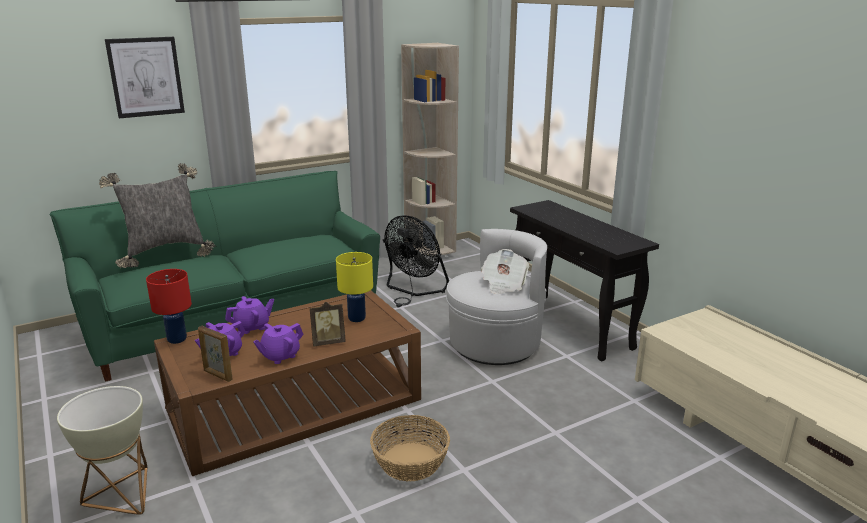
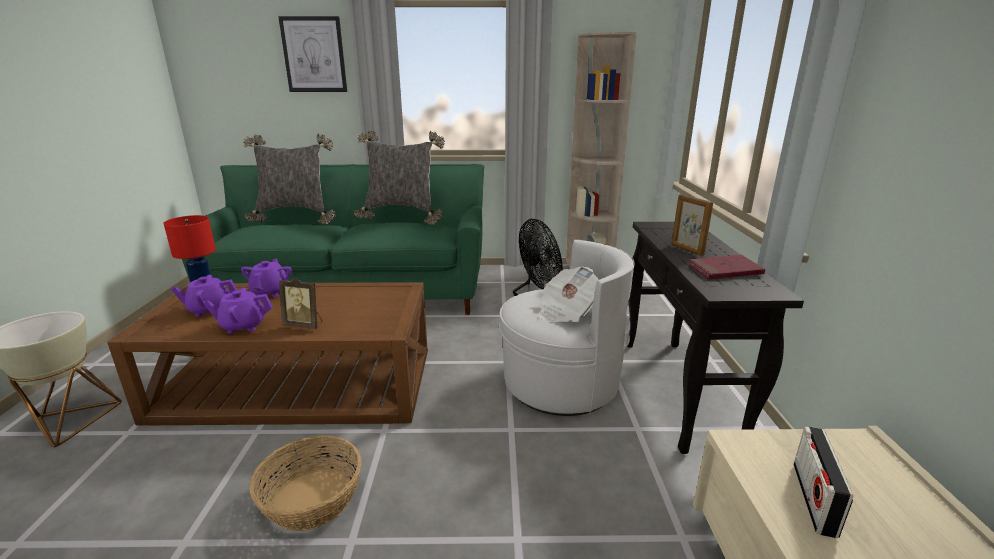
camera: 30 degrees right, 0 degrees up
(217, 375) = (168, 329): picture frame -> picture frame (686, 250)
(252, 327) = (270, 292): purple teapot -> purple teapot turned 90 degrees counterclockwise
(283, 237) = (403, 219): none -> pillow
(355, 319) = (365, 308): yellow table lamp -> none
(605, 234) = (725, 270): none -> red book
(705, 343) = (814, 499): none -> radio

